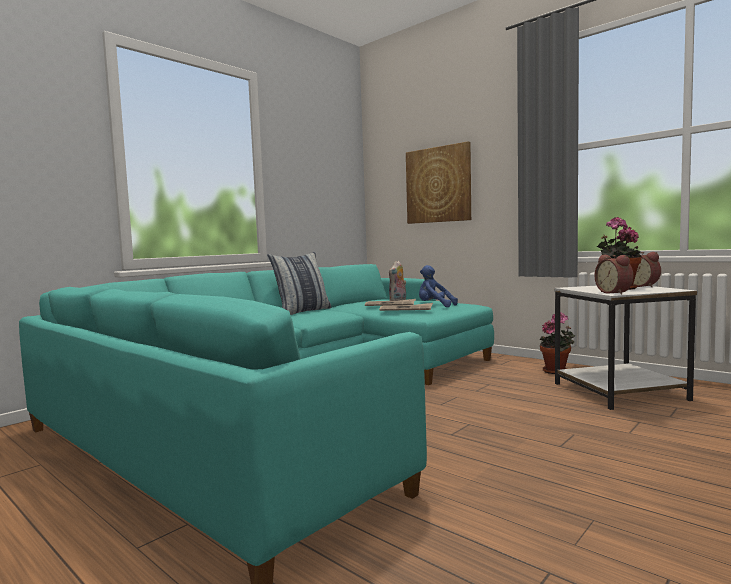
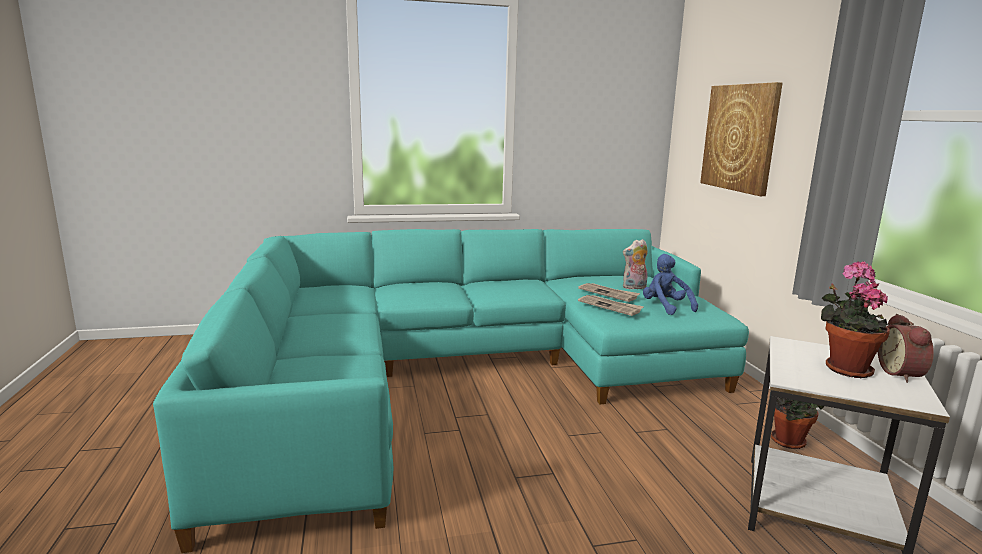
camera: 35 degrees right, 10 degrees up
(302, 311) = (513, 281): pillow -> none
(615, 293) = (799, 378): alarm clock -> none

